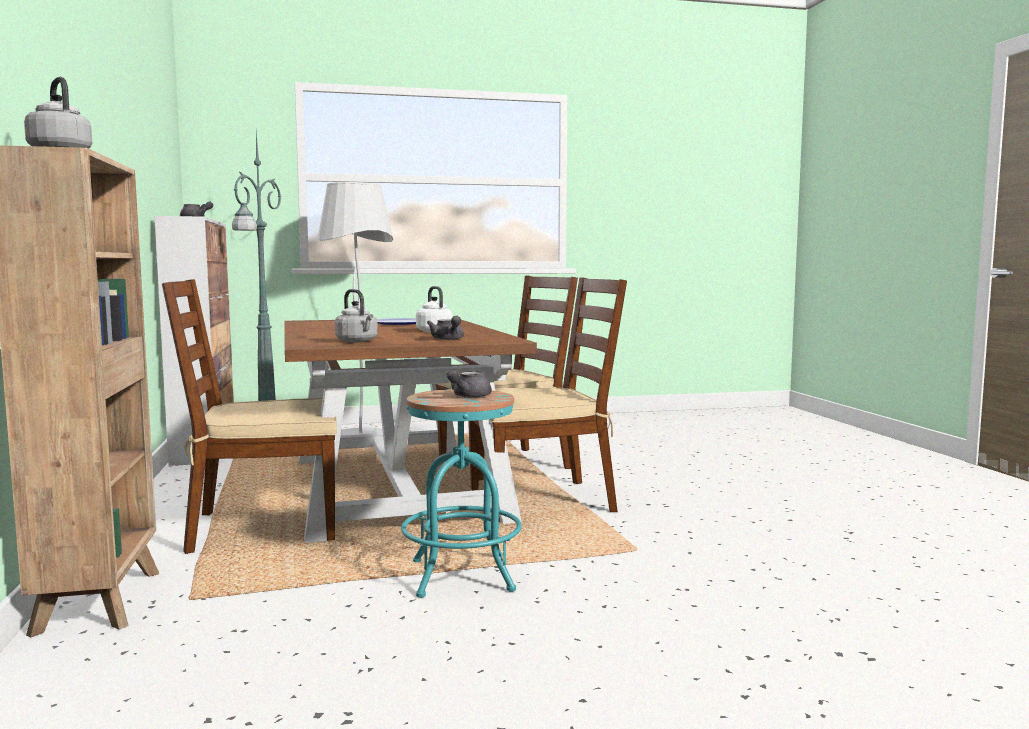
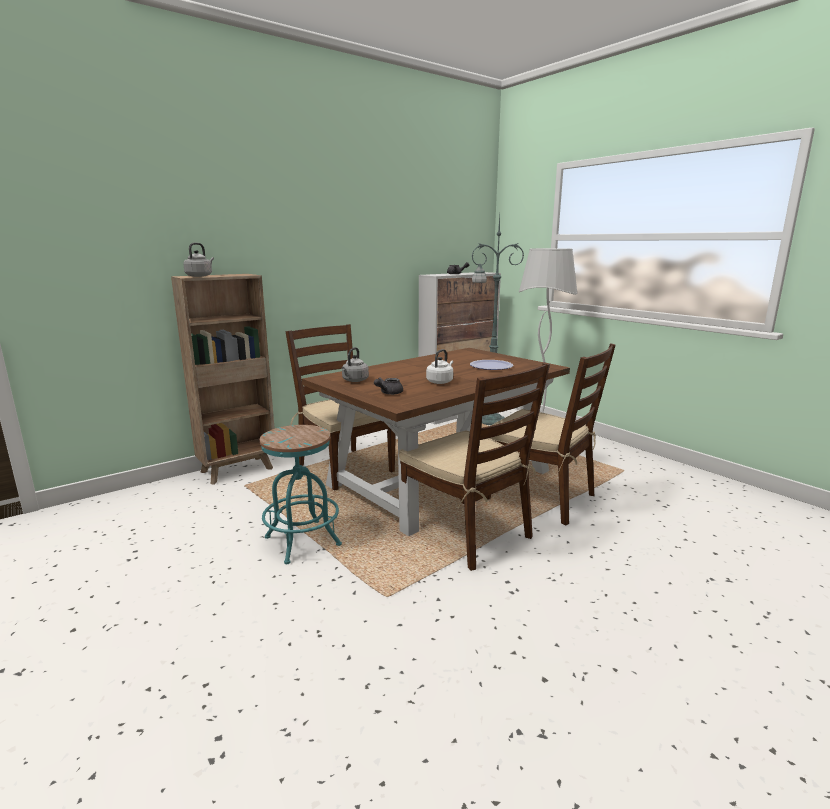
camera: 65 degrees right, 10 degrees up
(467, 396) = (295, 437): grey teapot -> none

